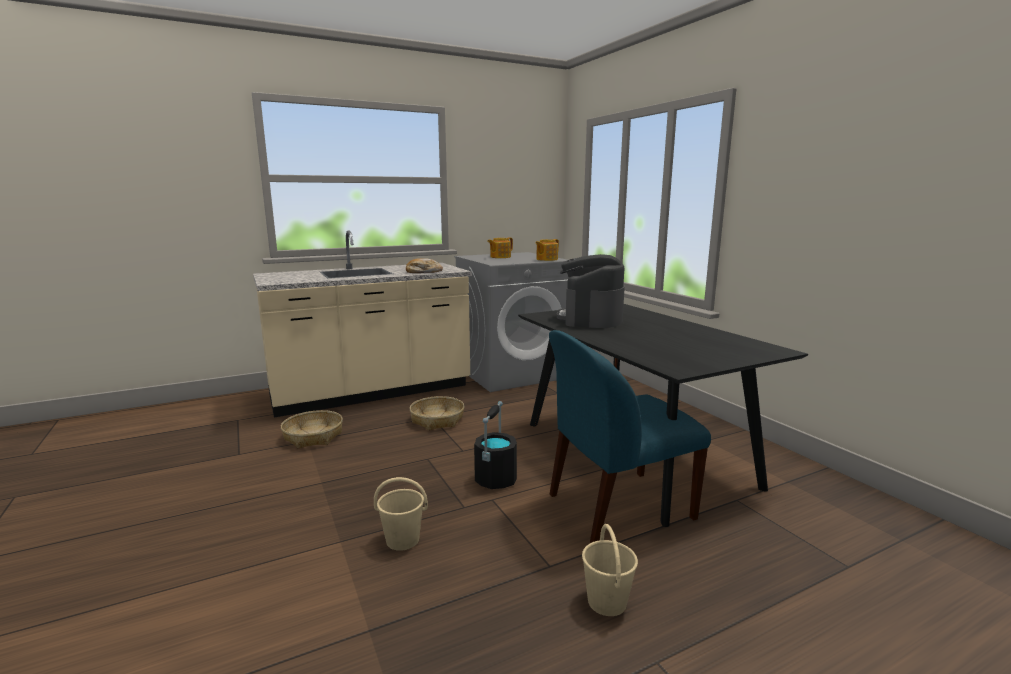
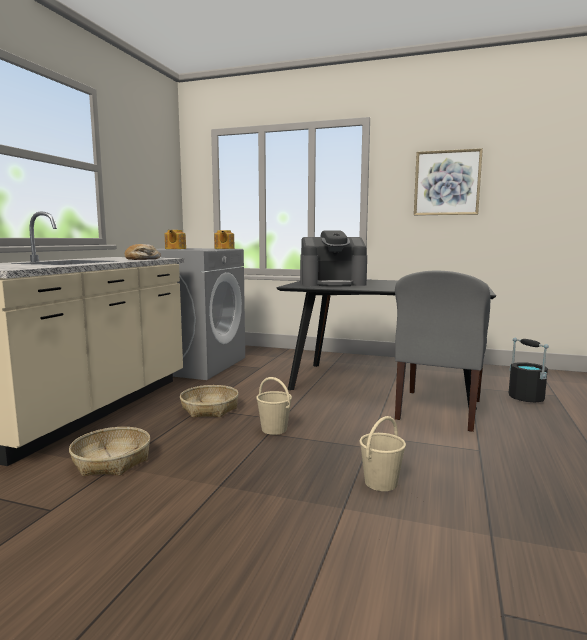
camera: 45 degrees left, 5 degrees down
(495, 479) = (346, 425): black bucket -> black bucket (526, 398)
(590, 318) = (333, 284): coffee machine -> coffee machine turned 60 degrees counterclockwise
(607, 602) = (534, 450): beige bucket -> beige bucket (274, 429)
(617, 507) = (438, 411): blue chair -> grey chair
(826, 183) = (447, 183): none -> picture

